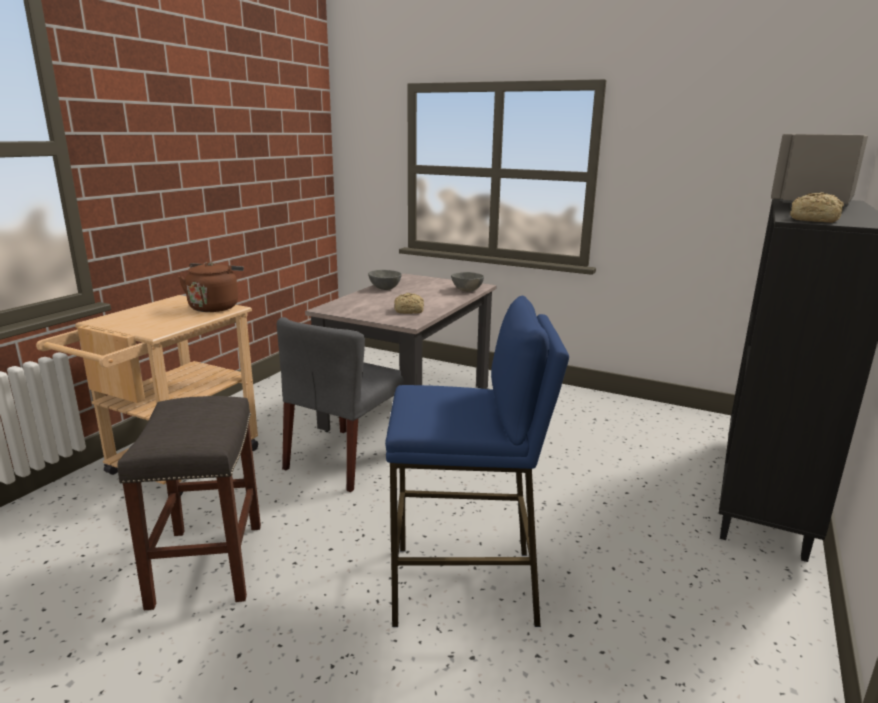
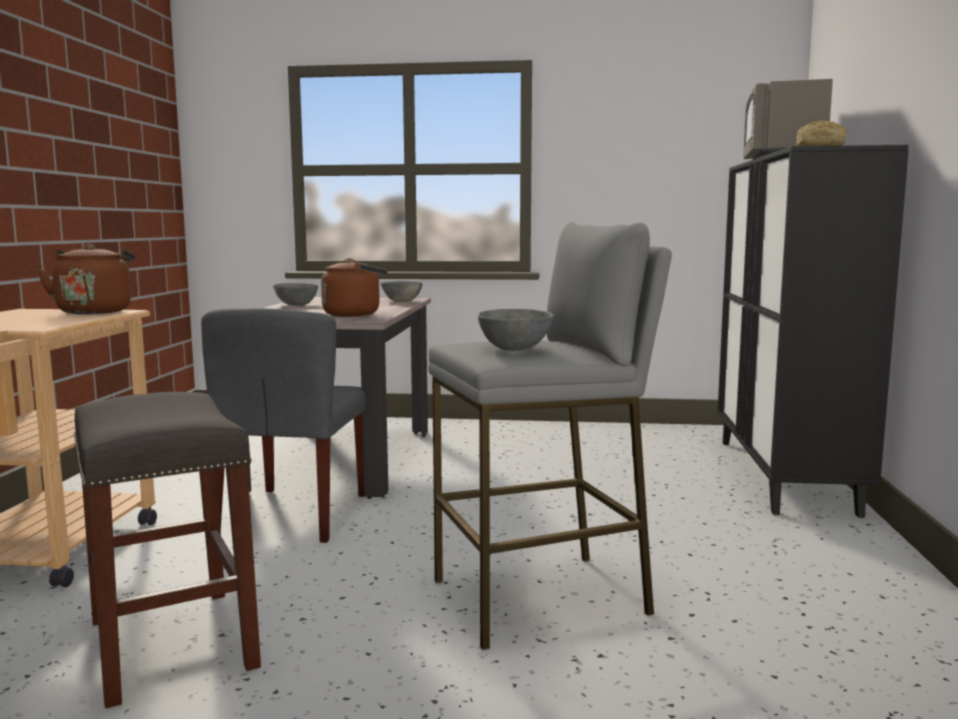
camera: 20 degrees left, 10 degrees down
(410, 311) = (355, 314): bread -> brown kettle
(440, 410) = (515, 348): none -> grey bowl
(465, 586) = (542, 598): blue stool -> grey stool

